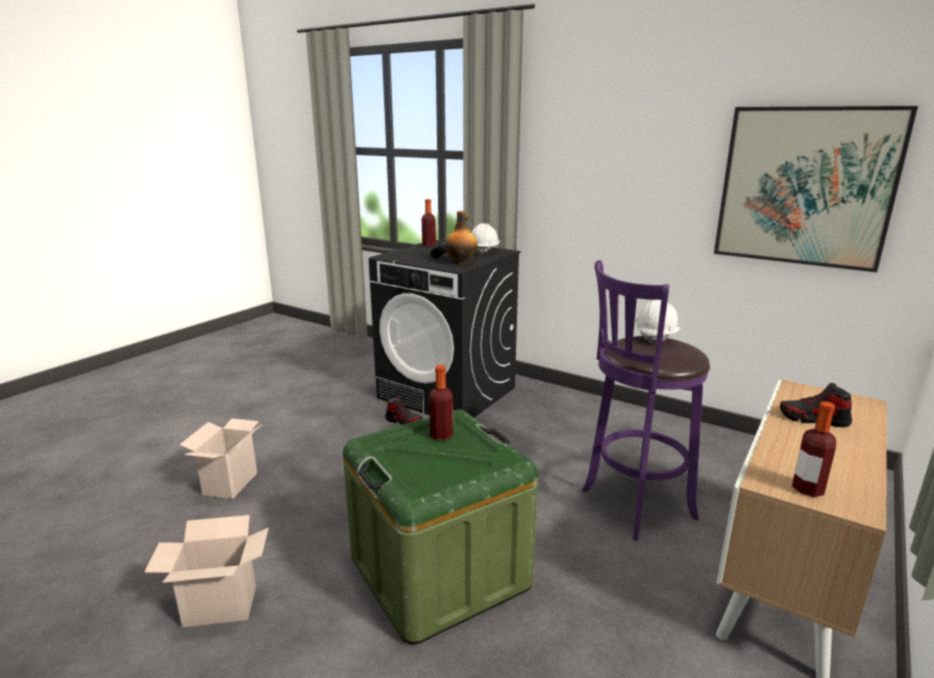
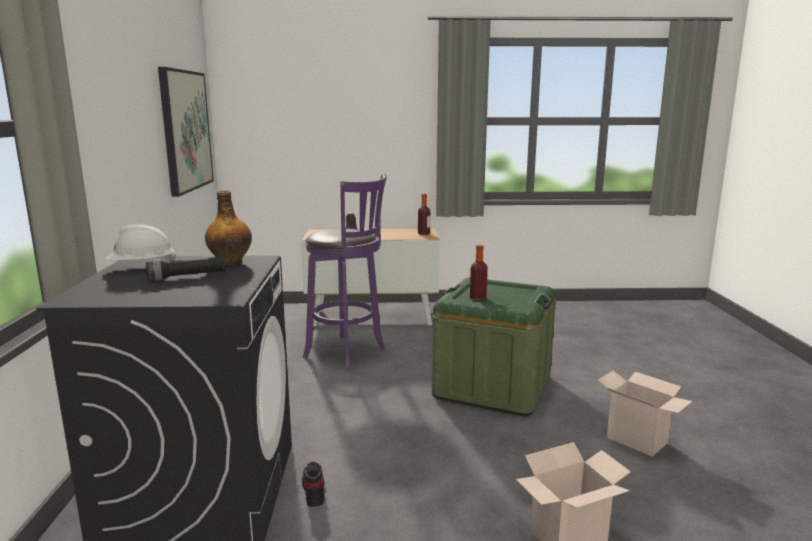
camera: 125 degrees left, 5 degrees down
(429, 245) = (106, 297): bottle -> none
(655, 336) = (321, 233): white hard hat -> none

